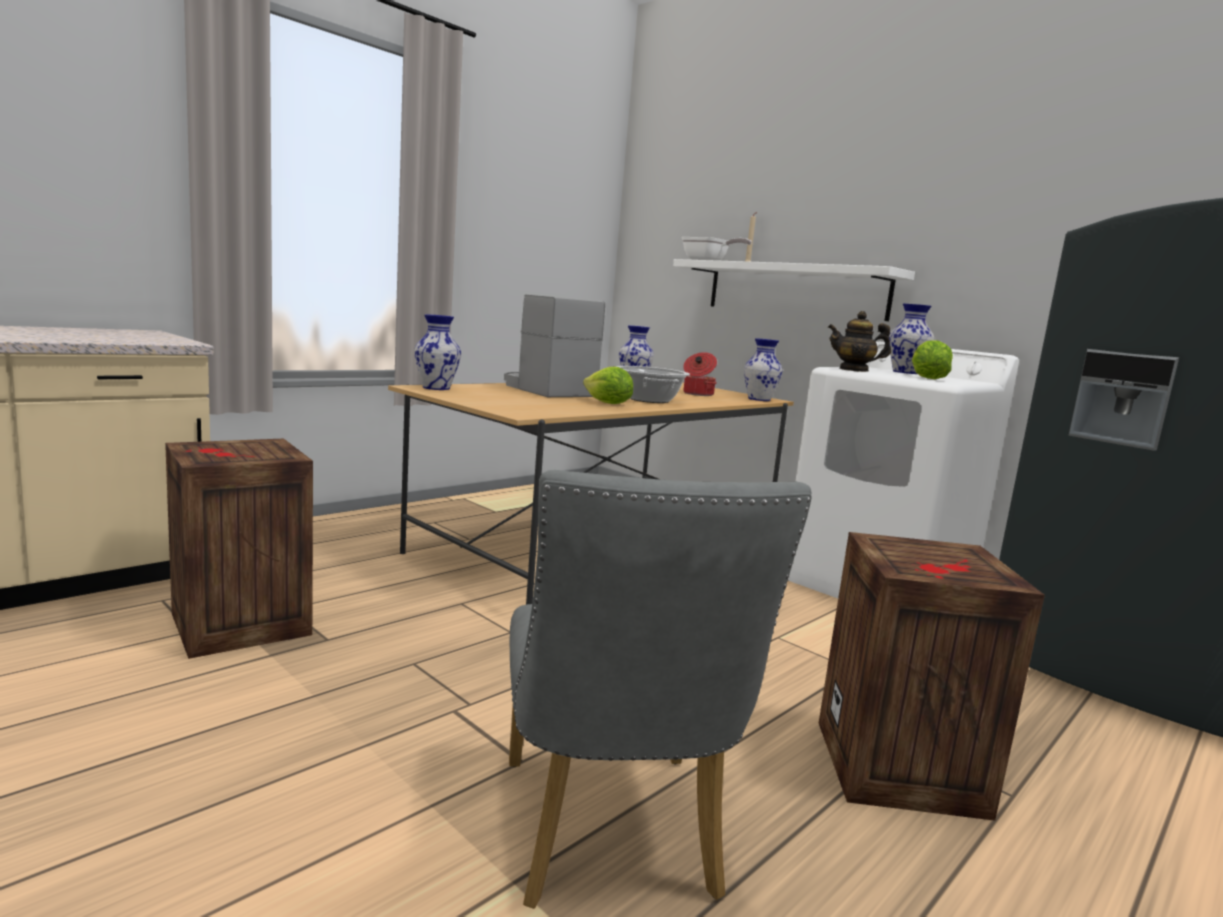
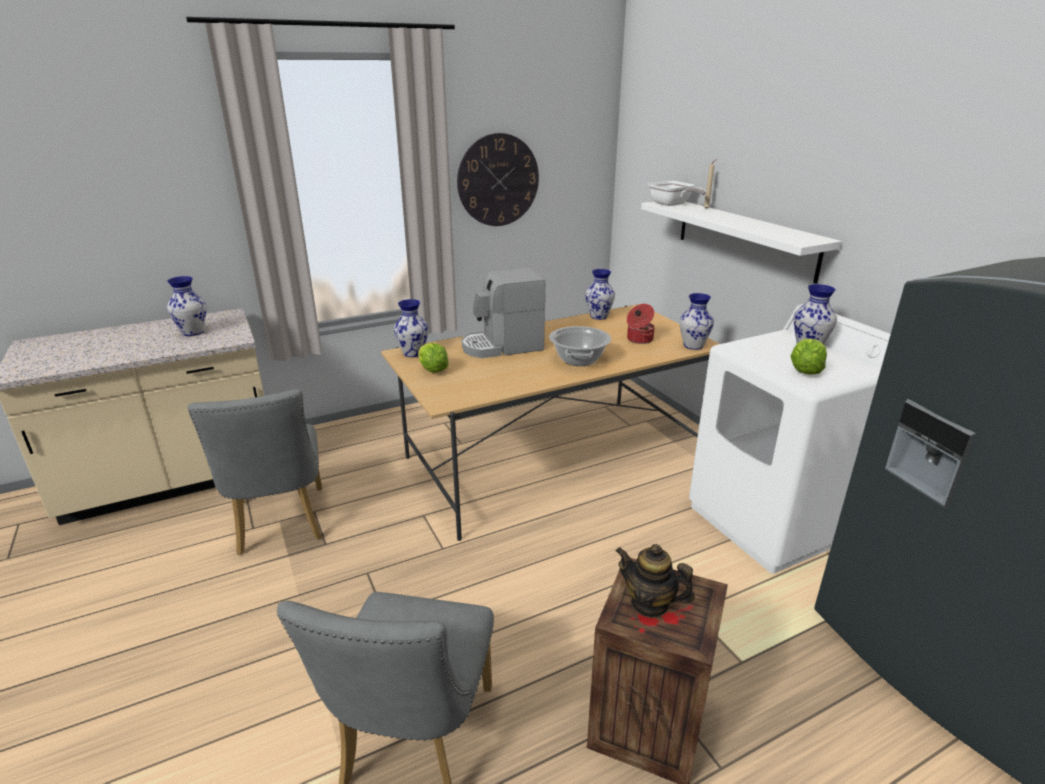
camera: 20 degrees right, 15 degrees up
(98, 335) = (192, 332): none -> vase
(239, 625) = (280, 525): crate -> grey chair
(502, 228) = (498, 180): none -> wall clock
(546, 390) = (502, 346): coffee machine -> coffee machine turned 90 degrees counterclockwise
(607, 404) = (533, 373): lettuce -> lettuce (432, 370)
(854, 370) = (746, 351): teapot -> teapot (650, 604)

